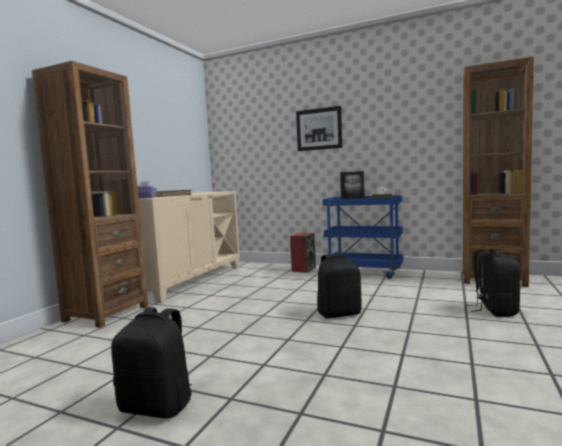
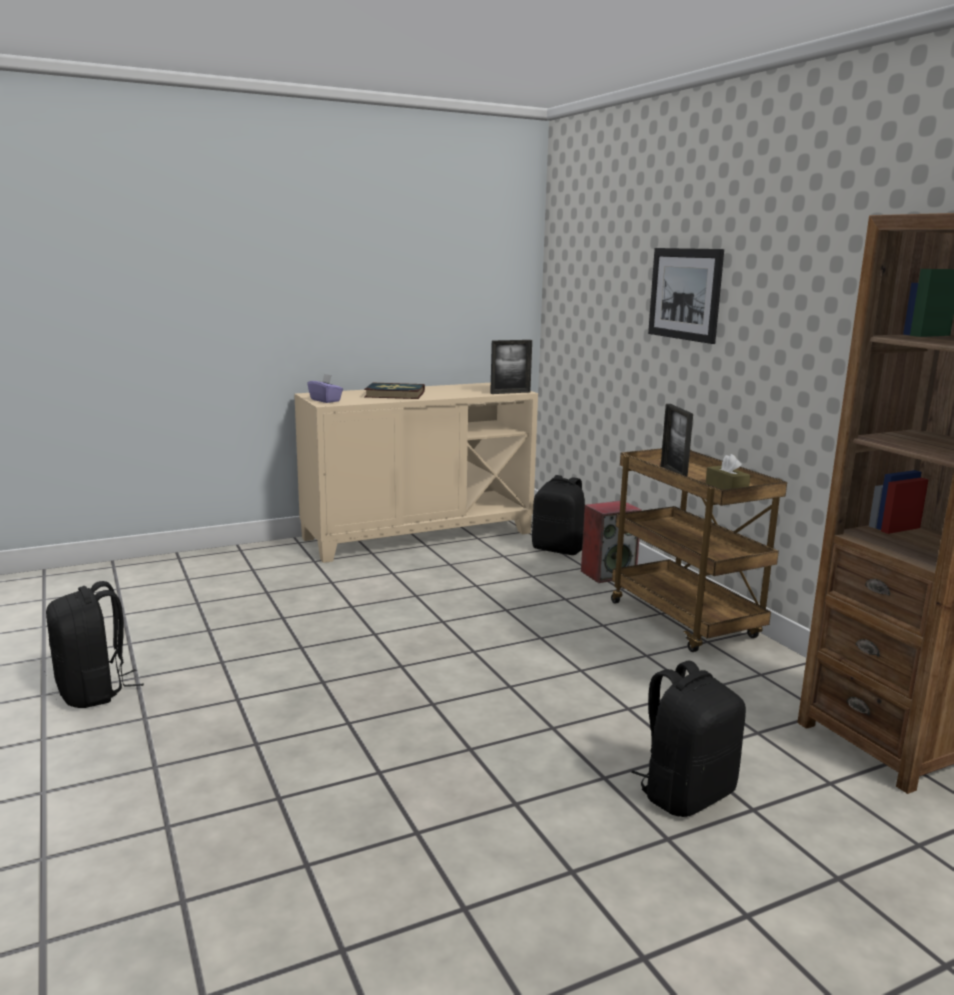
camera: 40 degrees right, 10 degrees up
(106, 313) = (251, 556): brown bookcase -> none
(224, 191) = (510, 392): none -> picture frame
(339, 313) = (459, 677): black backpack -> black backpack (558, 549)
(365, 272) = (686, 621): blue cart -> brown cart

